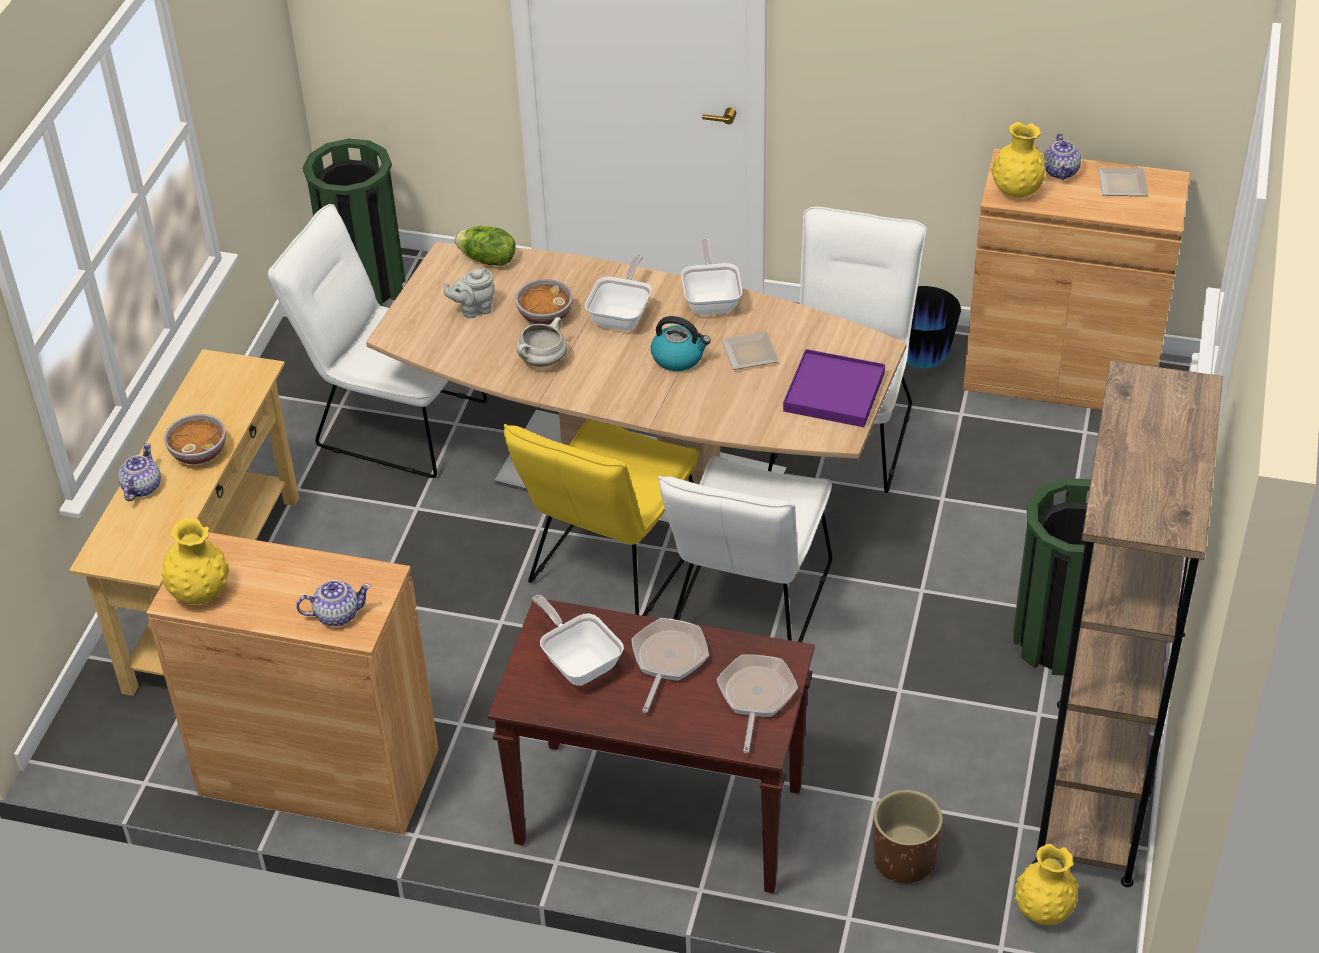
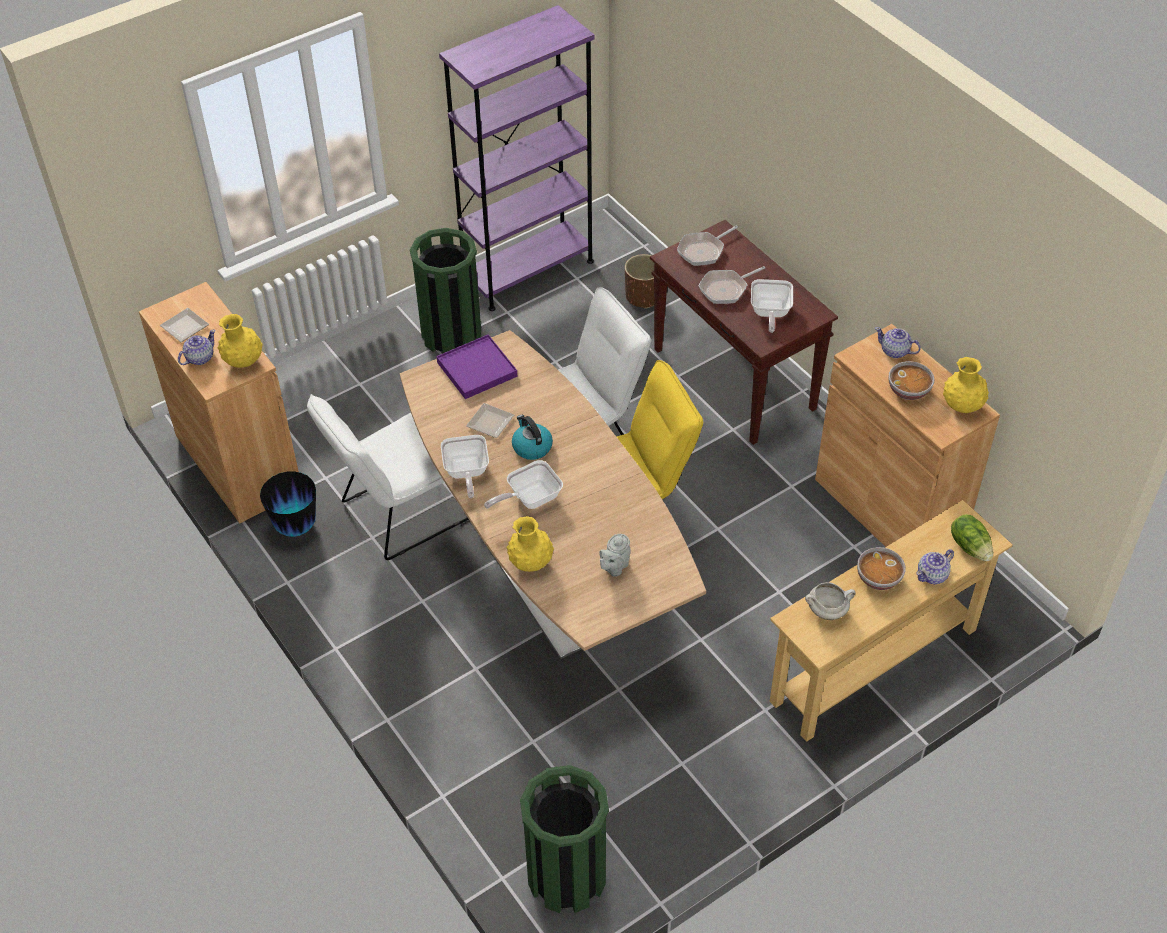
camera: 140 degrees left, 5 degrees up
(391, 421) = (659, 722): white chair -> none
(474, 309) = (614, 567): grey teapot -> grey teapot turned 105 degrees clockwise
(487, 260) = (565, 604): lettuce -> lettuce (970, 546)
(542, 361) = (612, 498): white cooking pot -> white cooking pot (827, 610)
(544, 316) = (576, 531): bowl -> bowl (909, 391)
(711, 300) = (466, 473): frying pan -> frying pan turned 45 degrees counterclockwise
(1043, 910) = (609, 246): yellow vase -> yellow vase (530, 563)
(1093, 790) = (528, 271): brown bookcase -> purple bookcase

